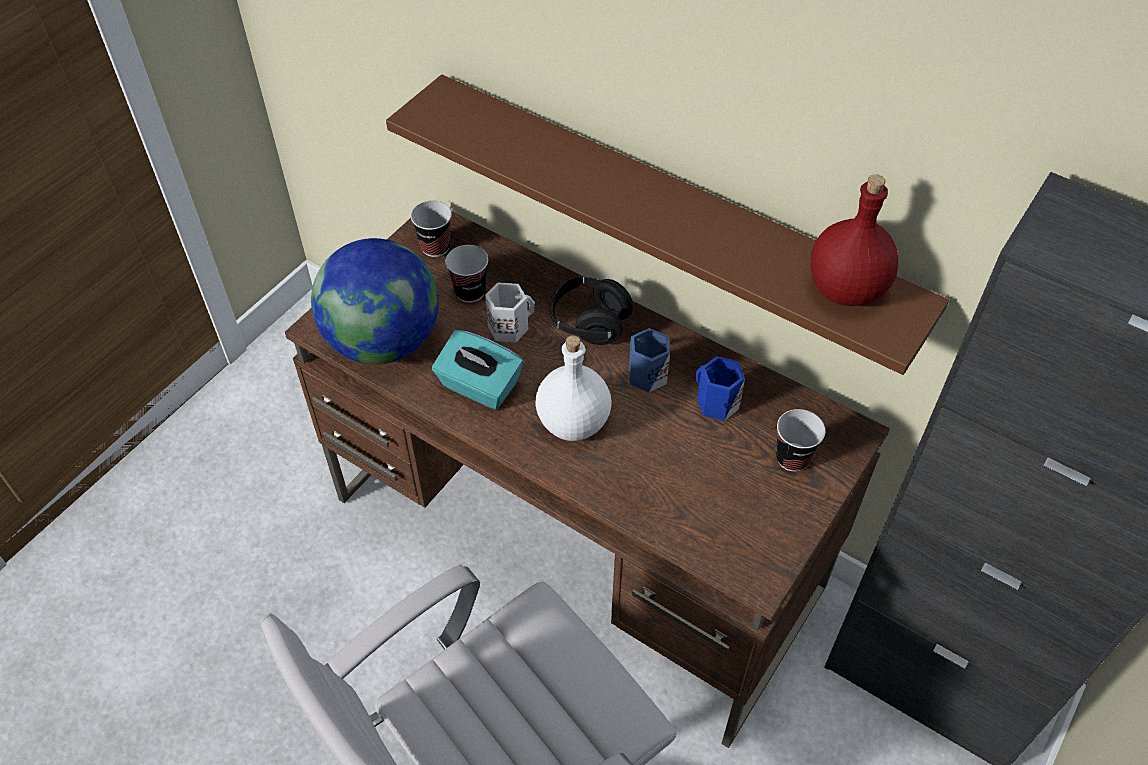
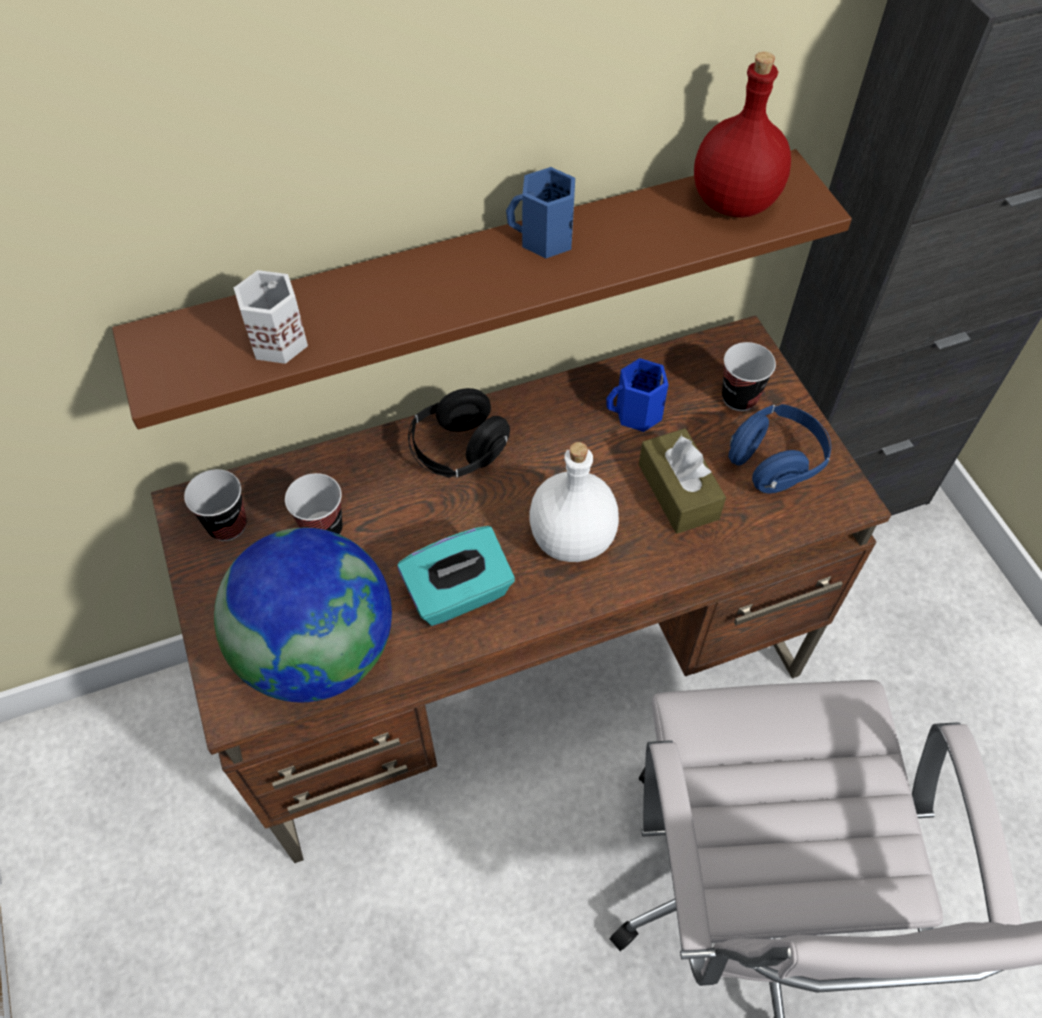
camera: 55 degrees left, 5 degrees up
(509, 326) = (402, 521): white mug -> white mug (277, 339)
(645, 375) = (560, 446): blue mug -> blue mug (544, 239)
(668, 463) = (678, 491): none -> brown tissue box
(751, 511) = (775, 462): none -> blue headphones

